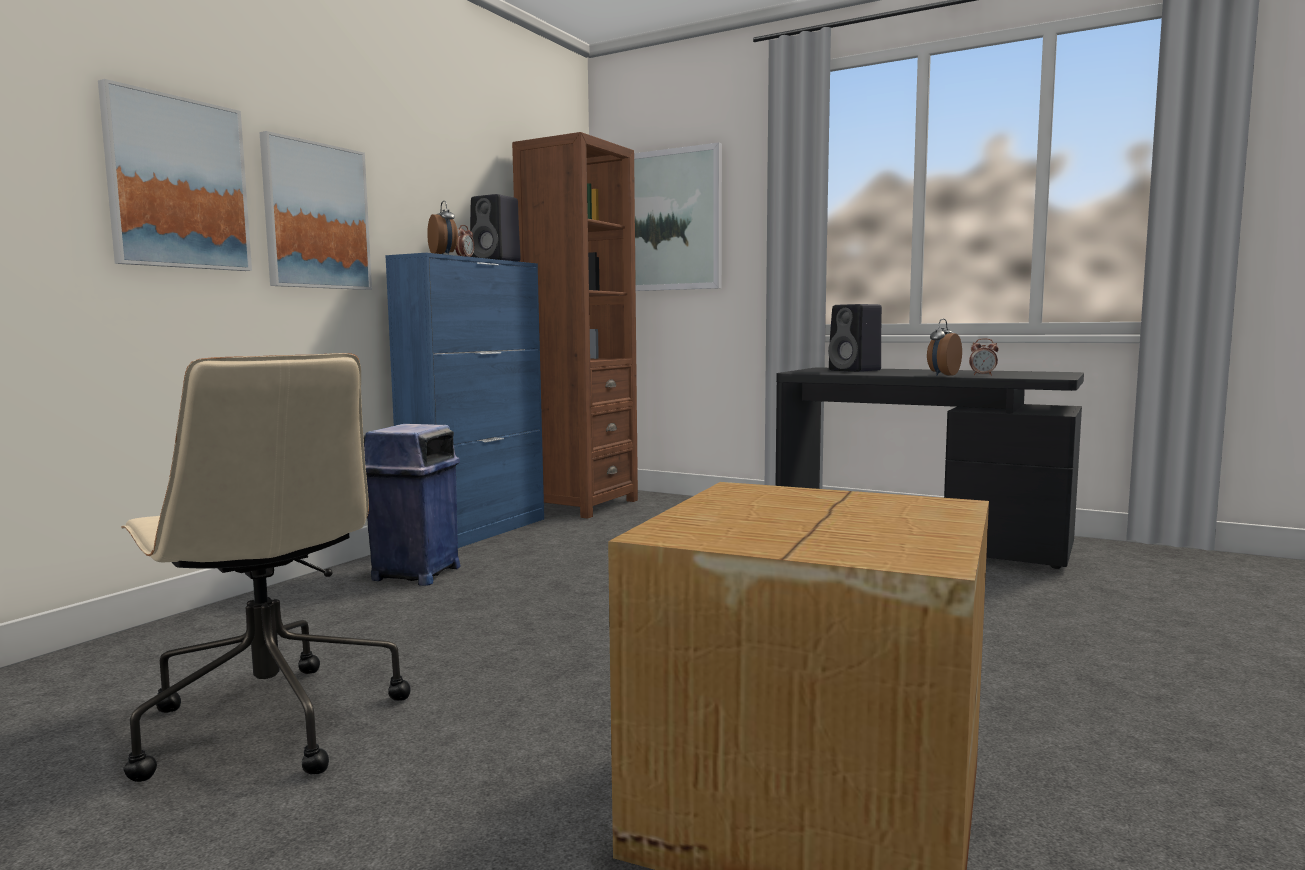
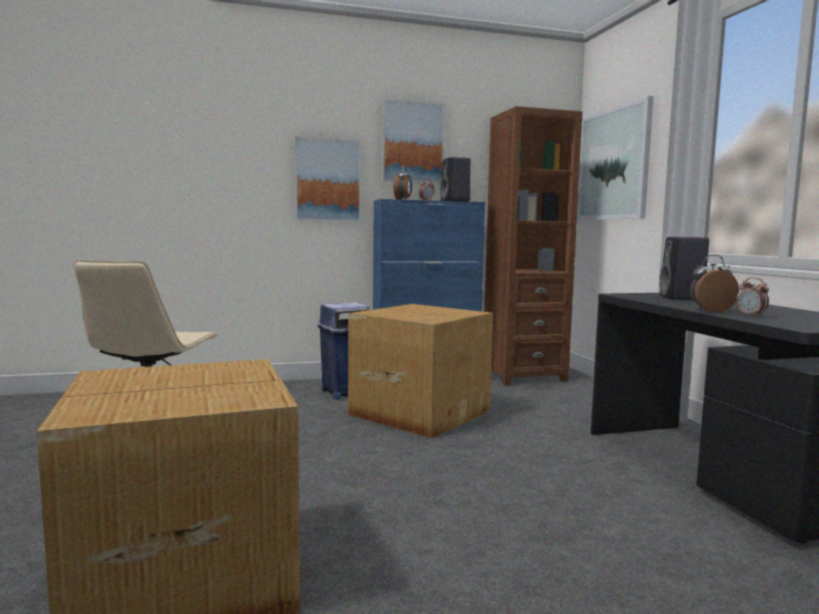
camera: 45 degrees right, 0 degrees up
(177, 183) = (245, 170): picture -> picture (412, 143)
(573, 568) = (419, 412): none -> cardboard box

